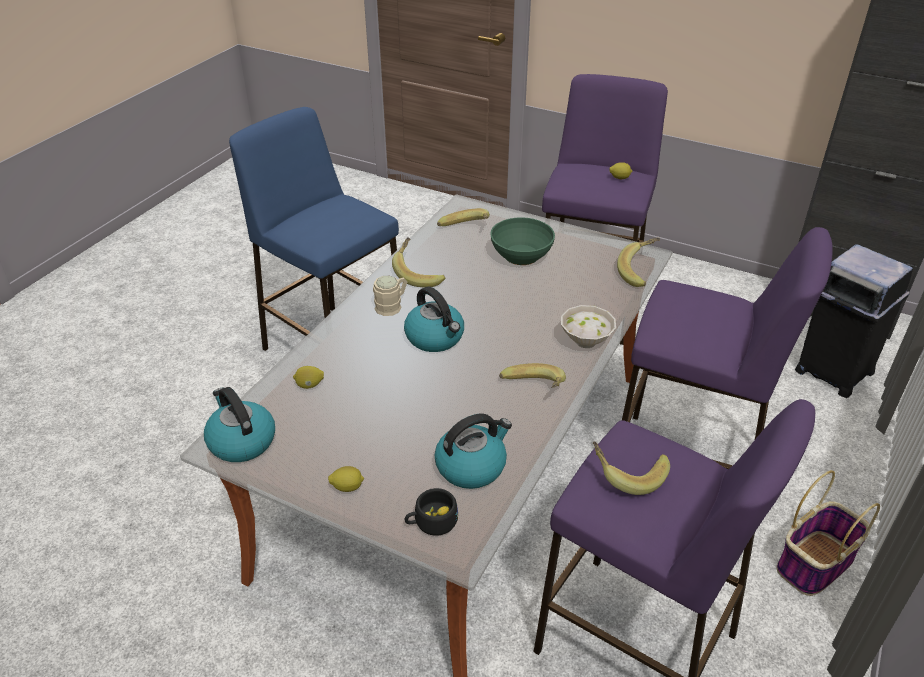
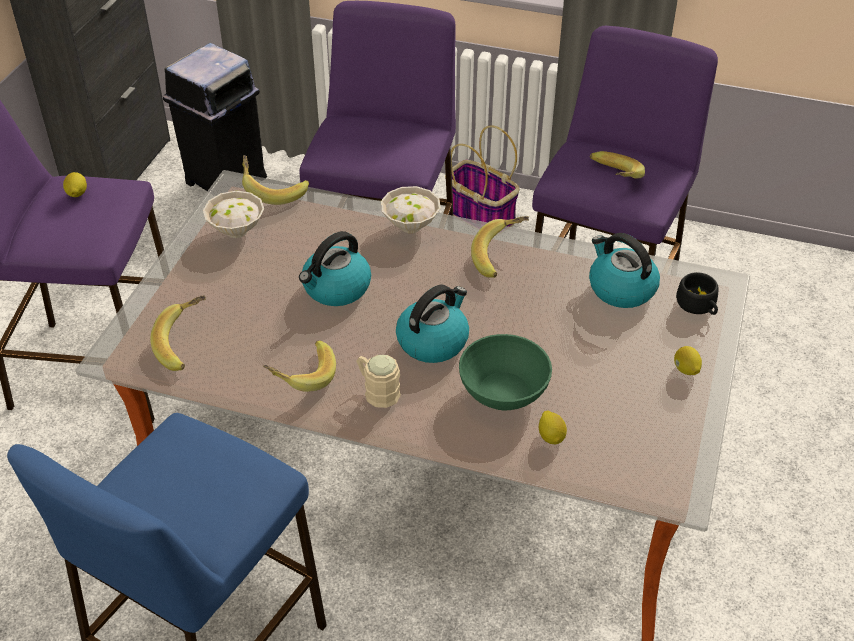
camera: 100 degrees left, 5 degrees up
(241, 441) = (663, 474): kettle -> kettle (336, 288)
(522, 255) = (245, 285): green bowl -> green bowl (503, 390)
(588, 254) = (238, 231): none -> white bowl

